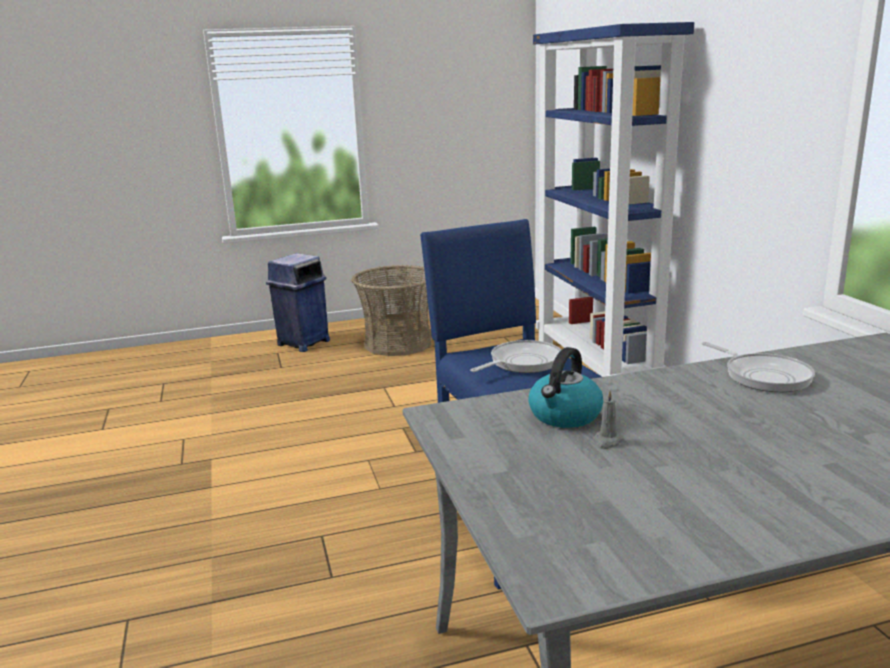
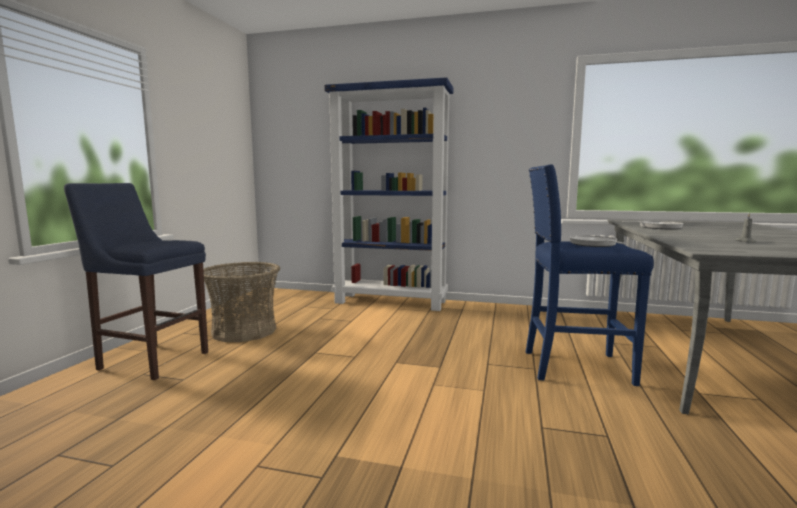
camera: 60 degrees left, 10 degrees down
(303, 343) = (151, 360): blue trash can -> blue stool
(565, 416) = (709, 241): kettle -> none

